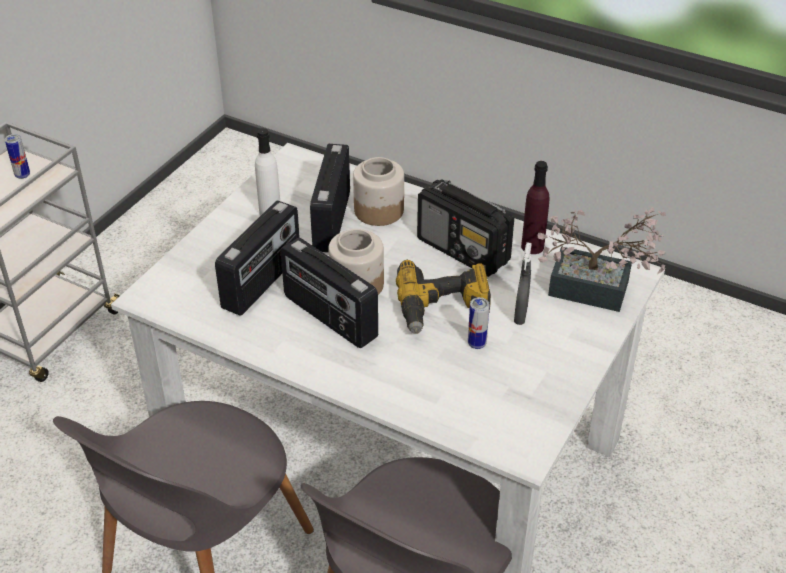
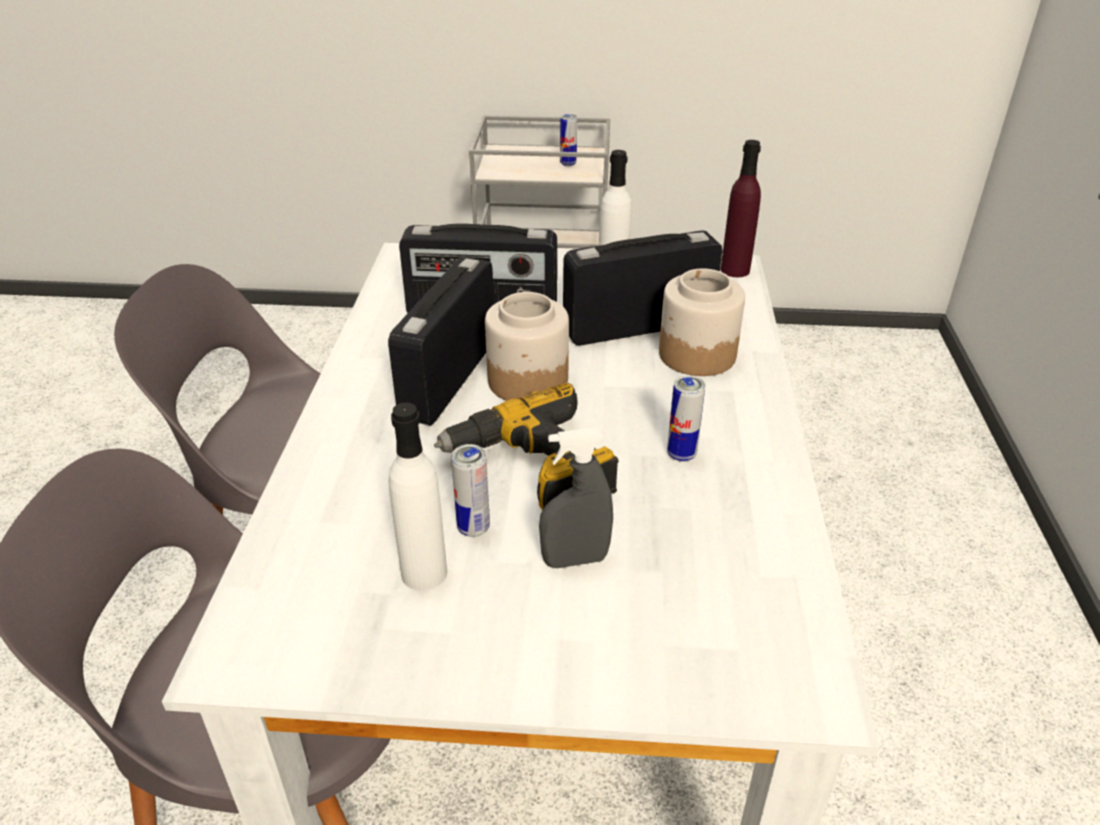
camera: 65 degrees right, 5 degrees down
(463, 251) = (681, 454): radio -> can
(501, 371) = (424, 573): none -> white bottle
(532, 246) = (761, 527): purple bottle -> purple bottle (735, 270)
(598, 291) = (713, 650): potted plant -> none

